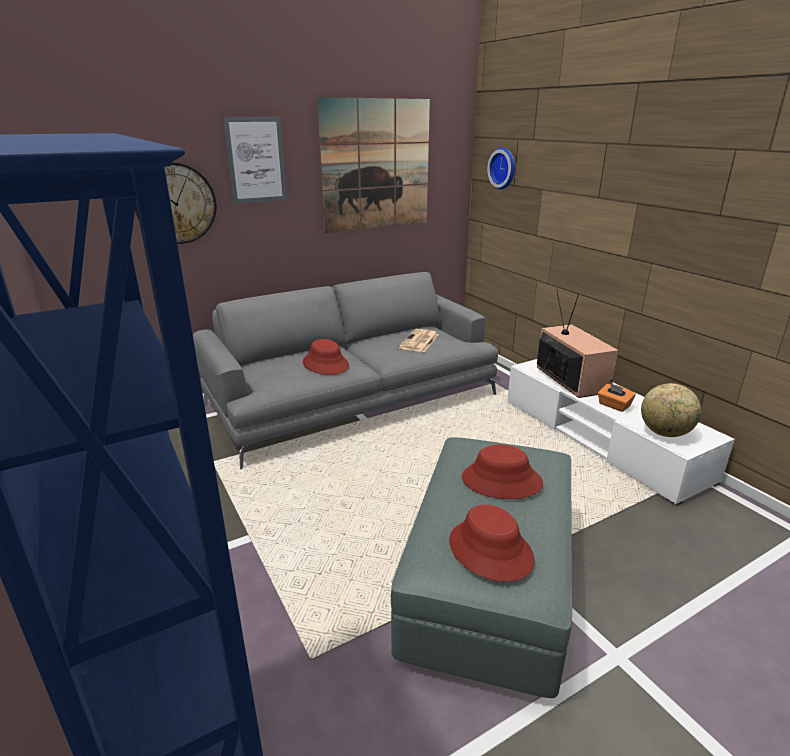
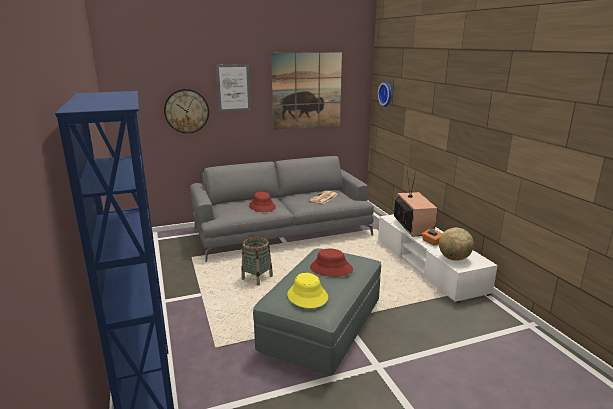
camera: 10 degrees right, 5 degrees down
(340, 492) = (257, 278): none -> basket
(490, 550) = (307, 296): red hat -> yellow hat

